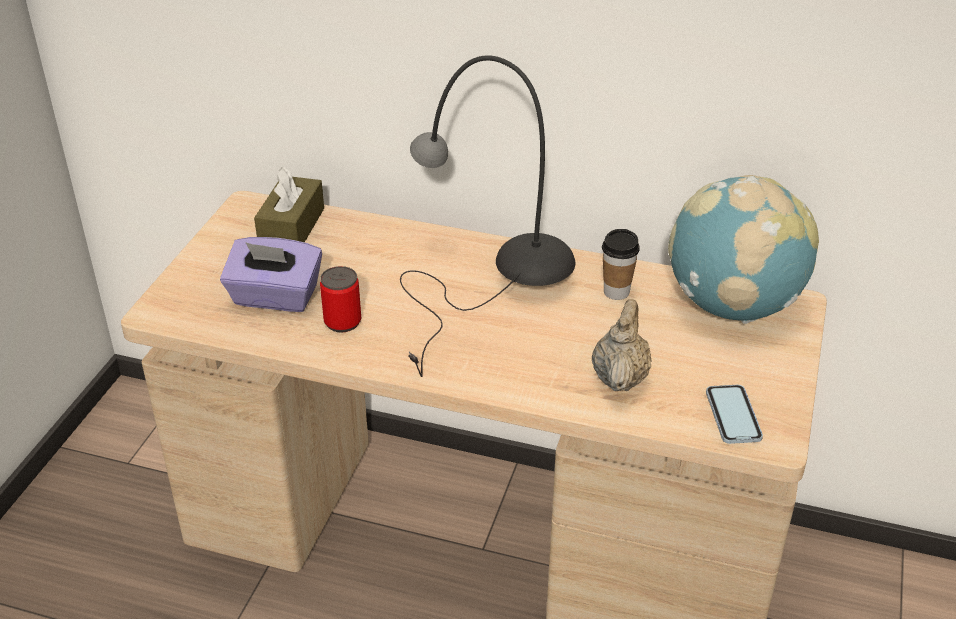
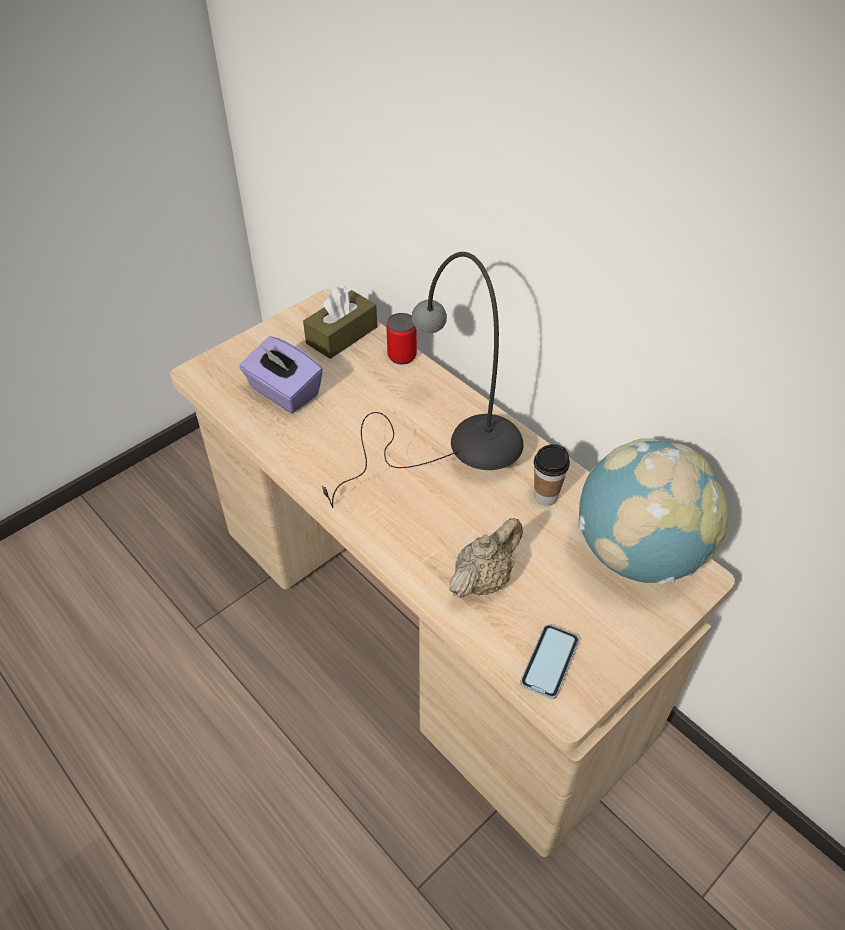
camera: 30 degrees right, 10 degrees up
(342, 322) = (314, 433): can -> can (402, 356)

